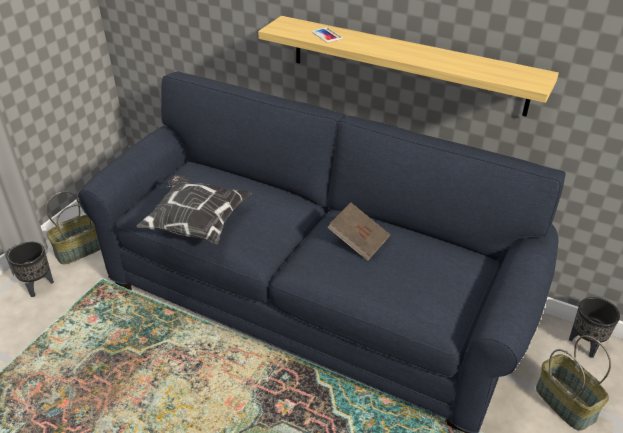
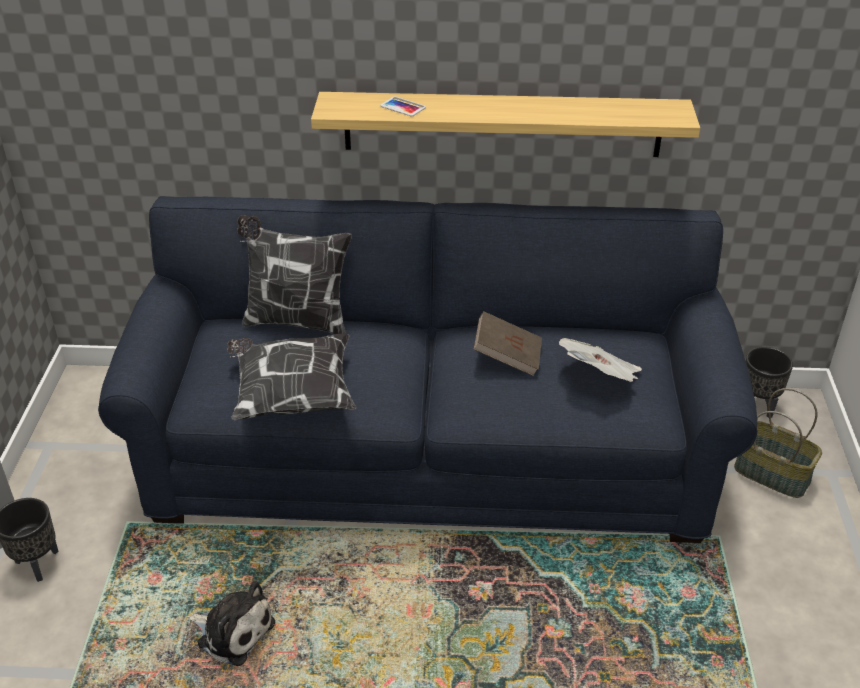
camera: 25 degrees left, 0 degrees up
(80, 249) = (65, 494): basket -> none
(113, 370) = (233, 631): none -> plush toy
(236, 176) = (296, 321): none -> pillow
(418, 277) = (600, 377): none -> newspaper

